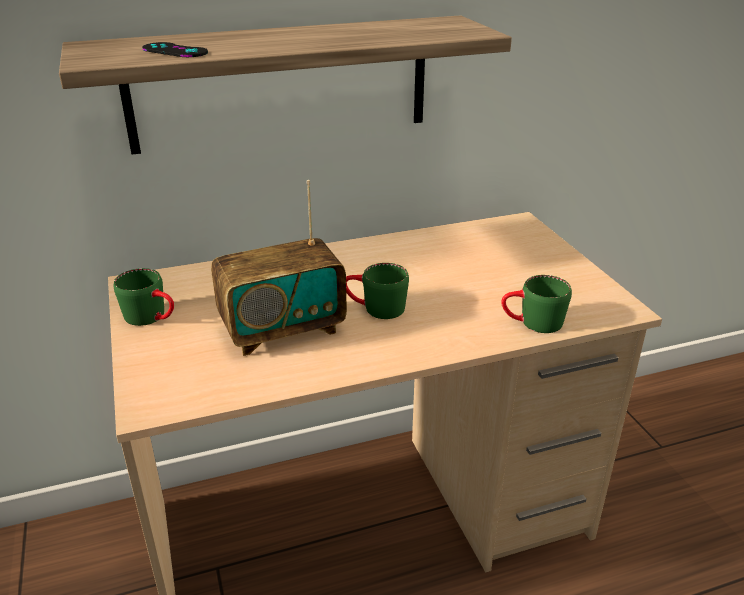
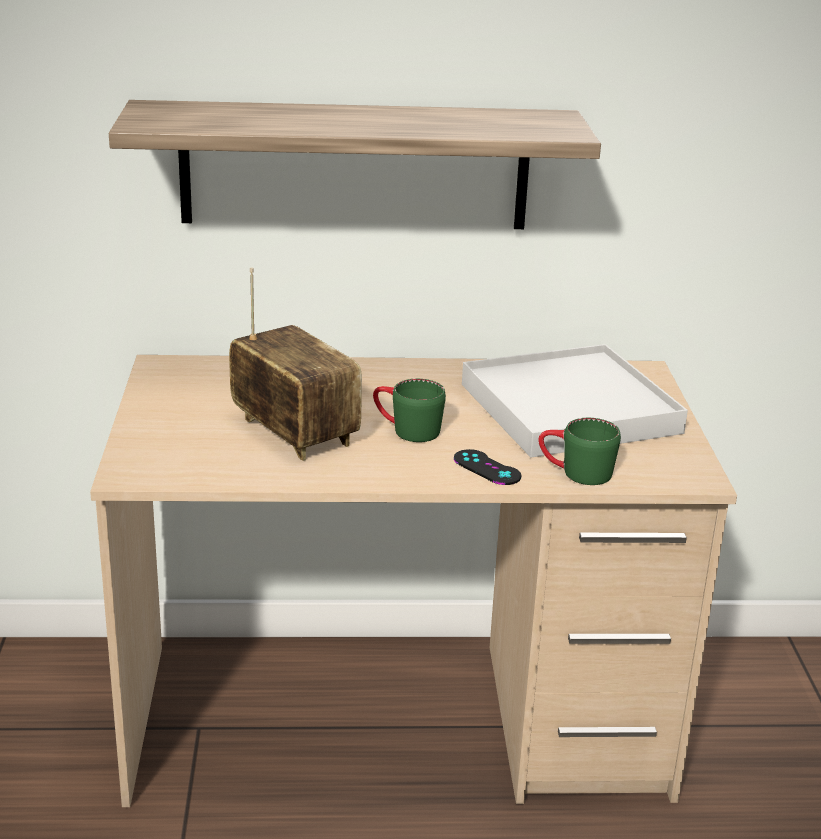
camera: 15 degrees right, 5 degrees down
(152, 317) = (166, 399): green mug -> none
(175, 51) = (229, 121): black game controller -> black game controller (487, 468)
(282, 330) = (294, 433): radio -> radio turned 120 degrees counterclockwise
(489, 264) = (569, 408): none -> white tray

